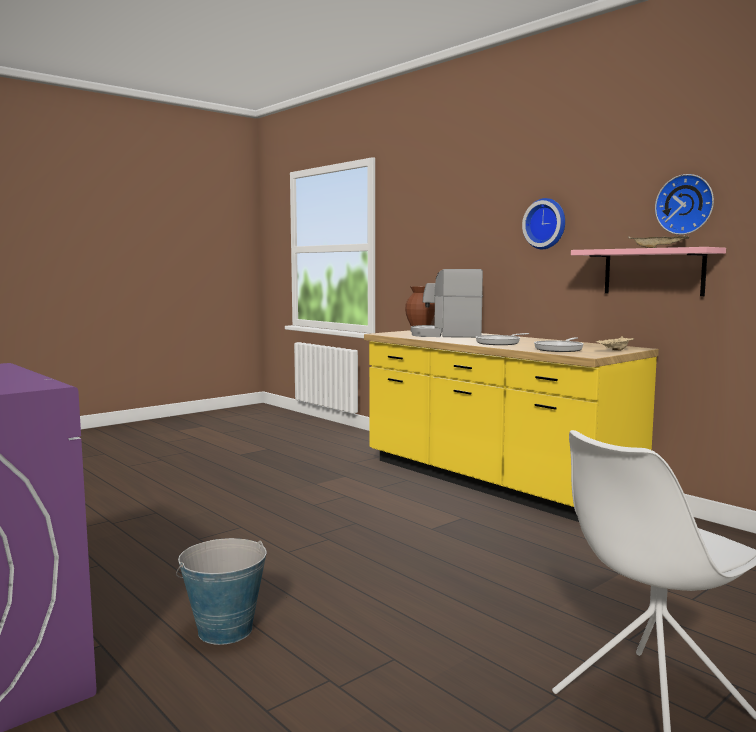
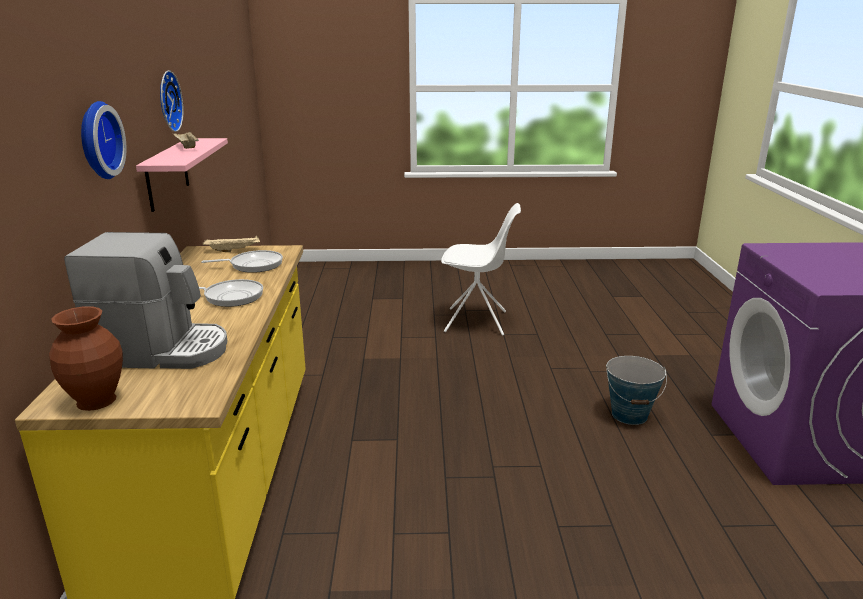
camera: 140 degrees left, 15 degrees up
(447, 335) = (163, 351): coffee machine -> coffee machine turned 45 degrees counterclockwise

